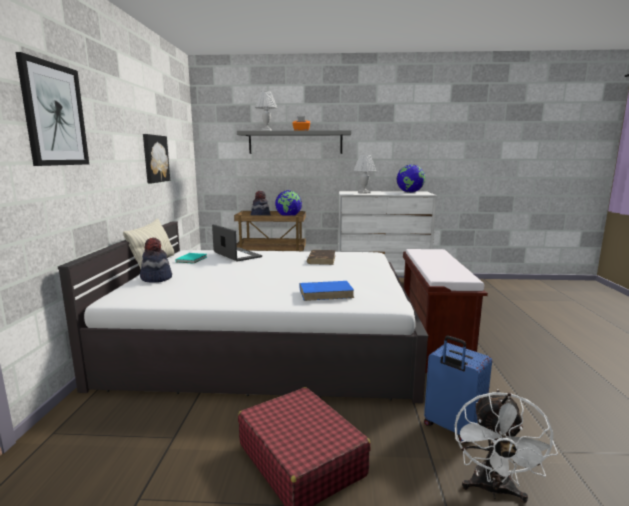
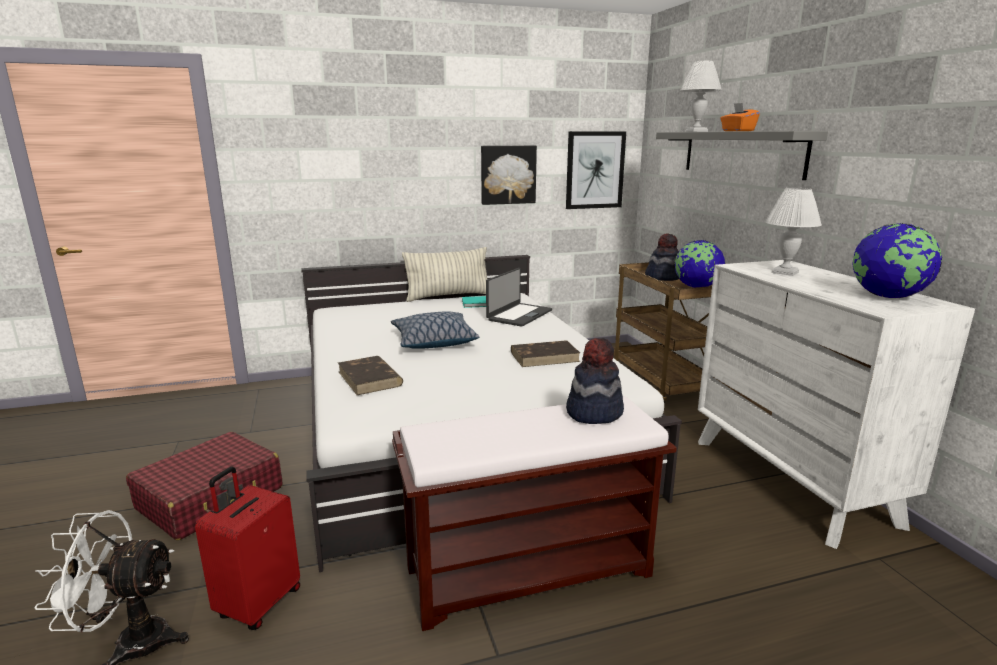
camera: 70 degrees right, 5 degrees up
(54, 115) = (323, 138): picture -> picture (595, 170)
(156, 278) = (396, 307): hat -> hat (593, 412)
(263, 275) = (433, 341): none -> pillow
(326, 293) = (370, 379): blue book -> brown book
(452, 428) = (258, 603): blue suitcase -> red suitcase

